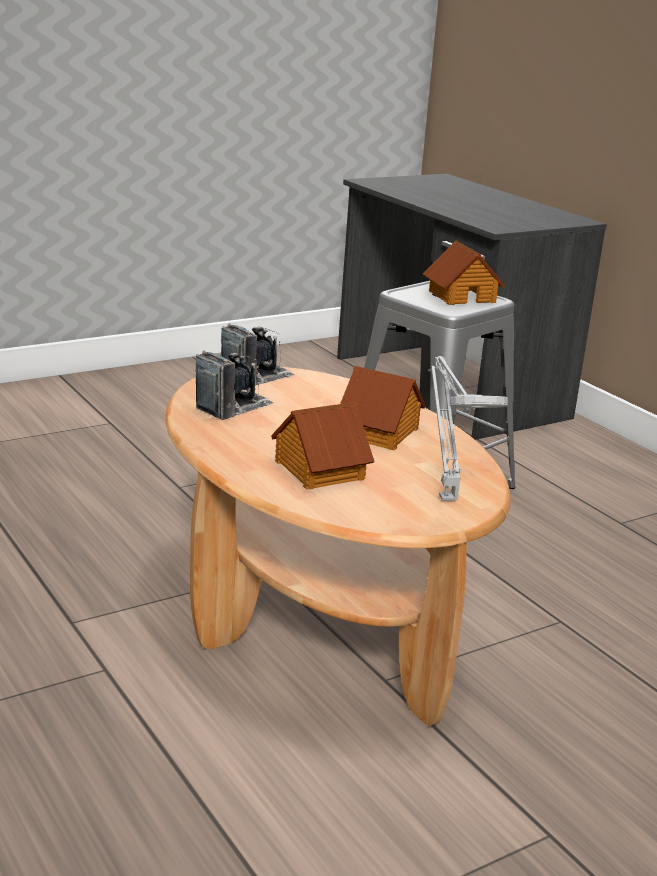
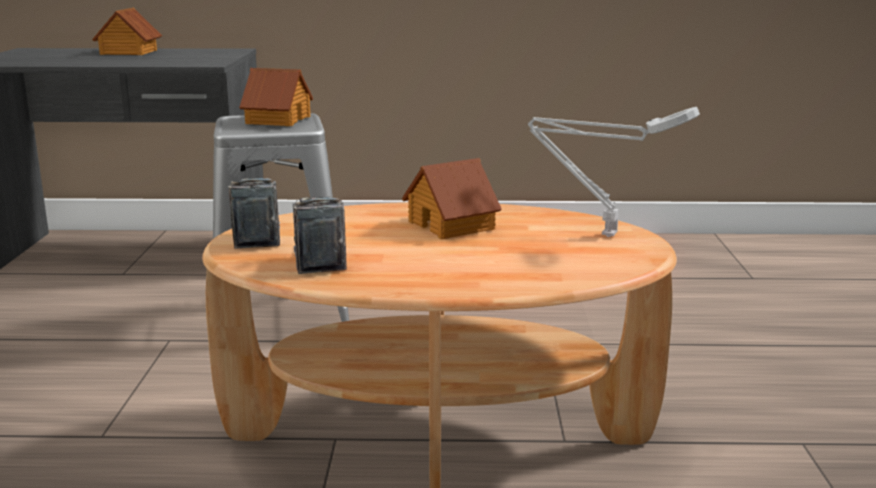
camera: 55 degrees left, 5 degrees down
(318, 470) = (507, 260): toy house -> toy house (128, 52)

